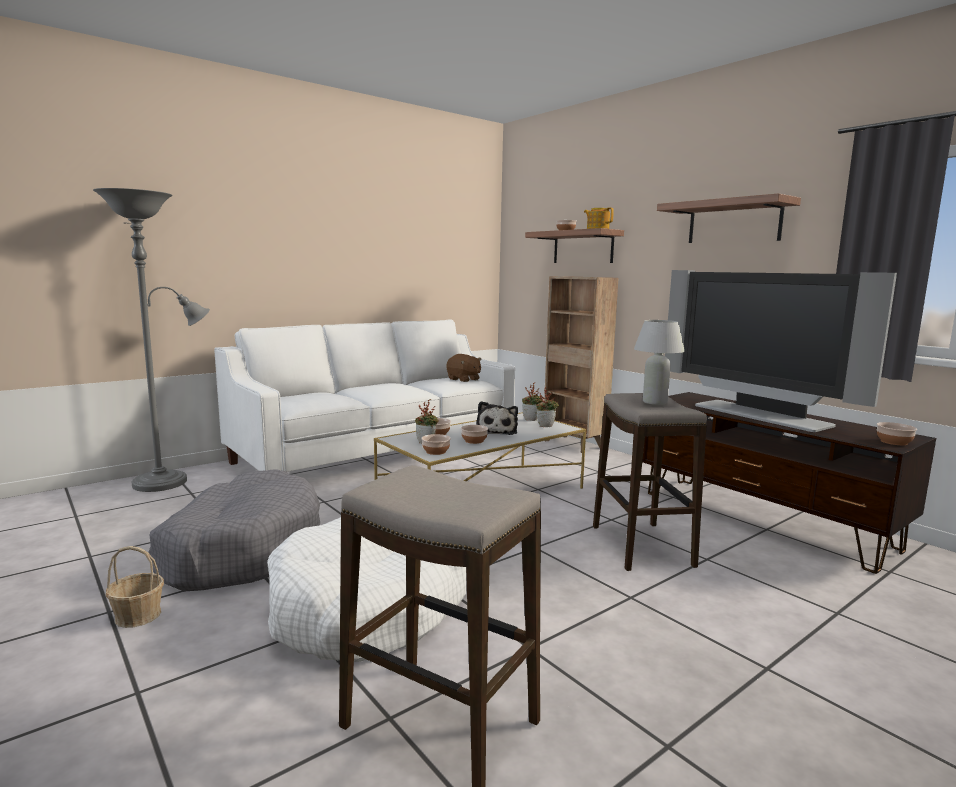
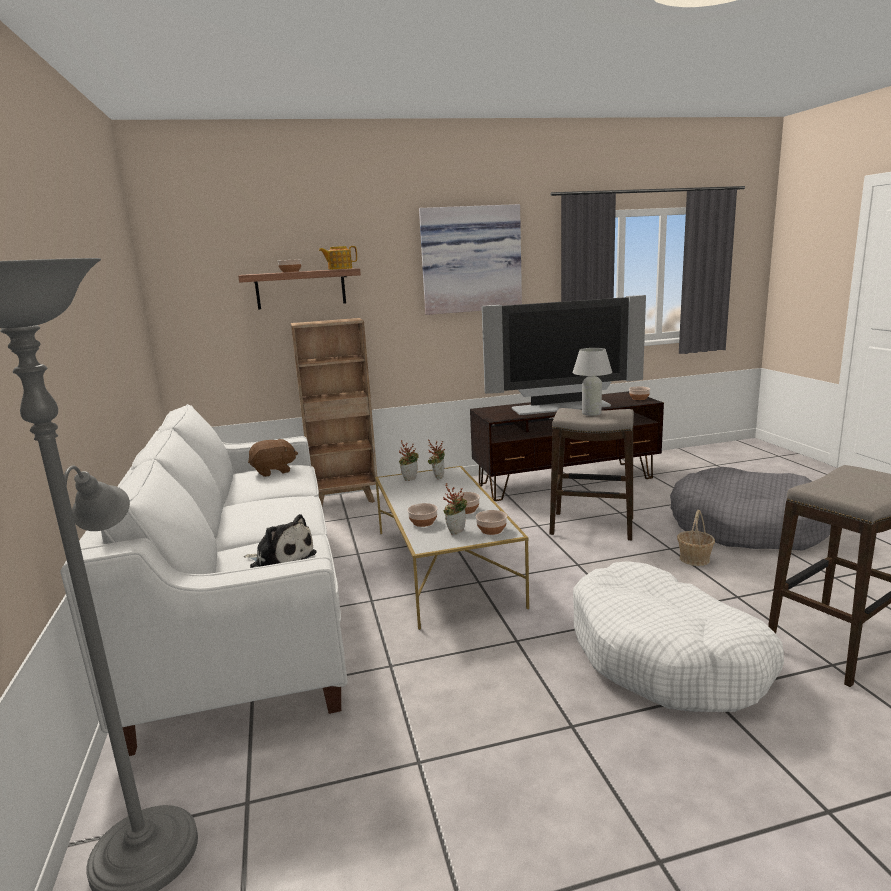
camera: 65 degrees left, 5 degrees up
(138, 615) = (672, 829): basket -> basket (694, 559)
(241, 549) = (510, 740): grey dog bed -> grey dog bed (745, 527)
(497, 431) = (439, 497): plush toy -> plush toy (281, 560)
(734, 222) = (470, 259): shelf -> picture

